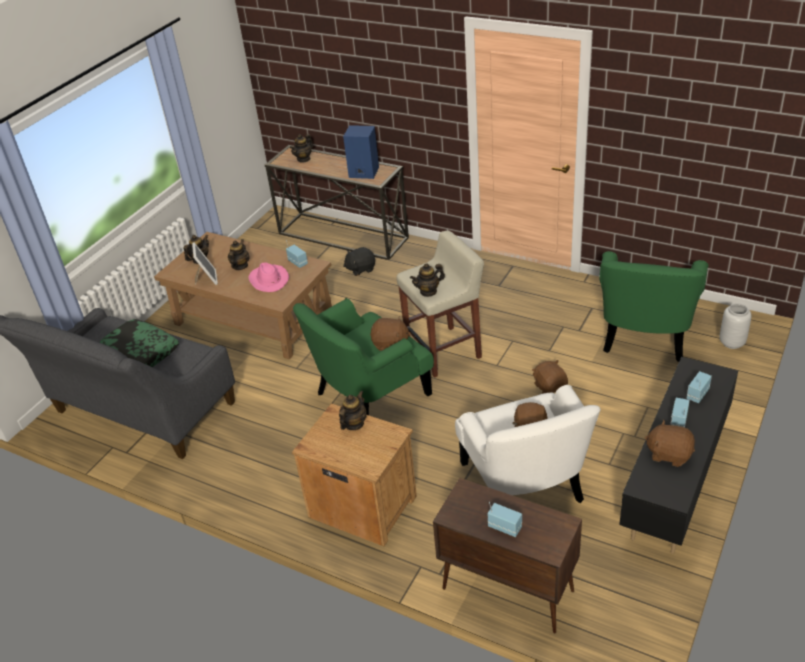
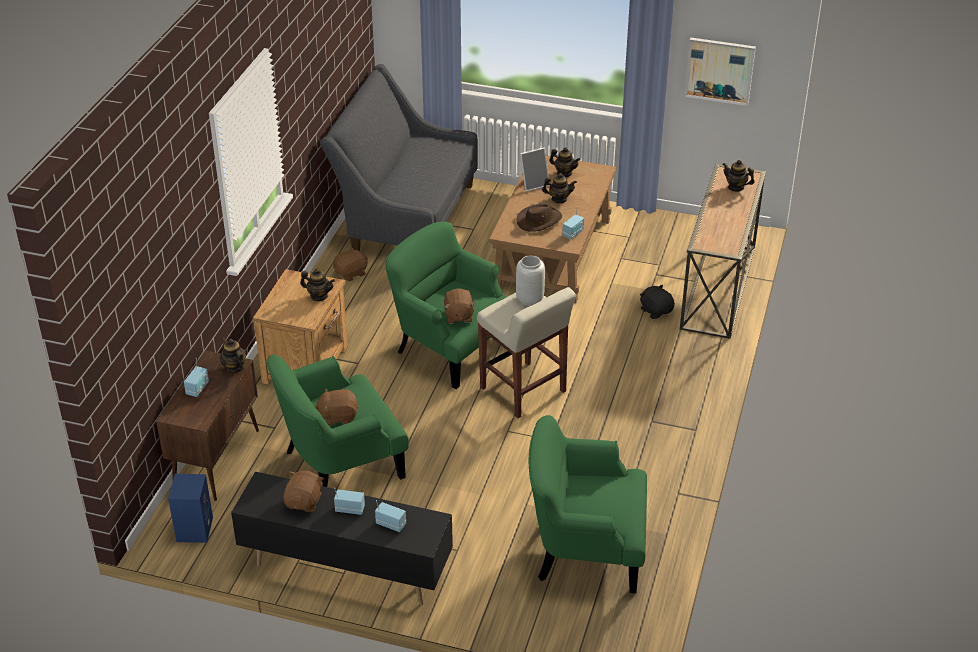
camera: 75 degrees right, 0 degrees up
(139, 352) = (421, 172): pillow -> none
(214, 98) = (719, 70): none -> picture
(268, 280) = (539, 220): pink hat -> brown hat
(363, 172) = (717, 233): blue speaker -> blue speaker (194, 528)
(428, 291) = (500, 309): teapot -> teapot (234, 368)
(525, 482) = (340, 463): white armchair -> green armchair
(550, 387) = (479, 473): brown plush toy -> brown plush toy (351, 273)
(731, 342) = (583, 627): grey vase -> grey vase (530, 299)

